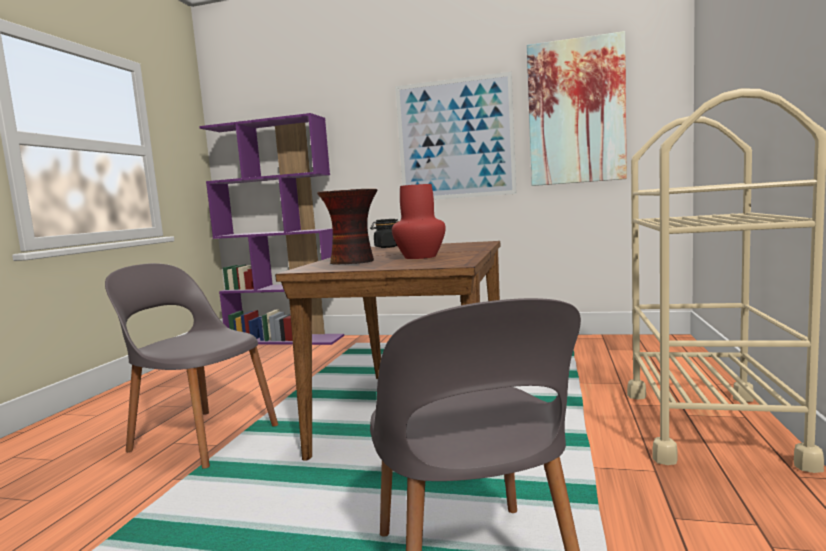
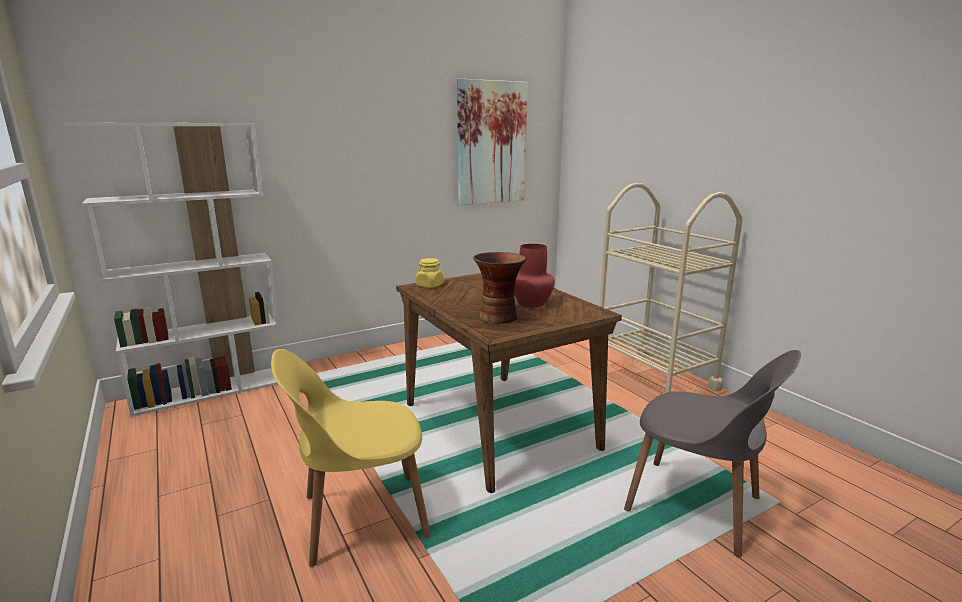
camera: 45 degrees left, 10 degrees up
(202, 437) = (360, 517): grey chair -> yellow chair
(285, 339) = (212, 390): purple bookcase -> white bookcase
(387, 247) = (429, 285): black jar -> yellow jar
(455, 139) = (394, 159): picture -> none

